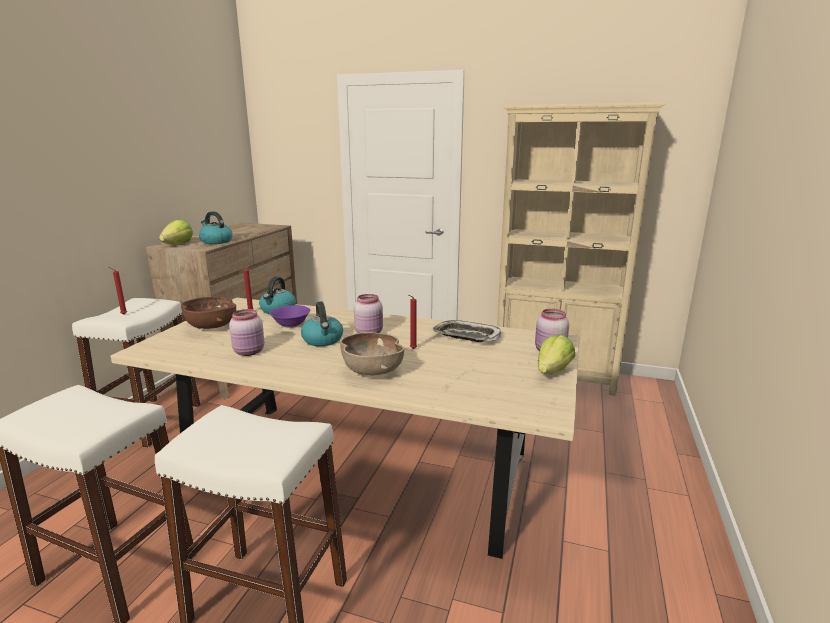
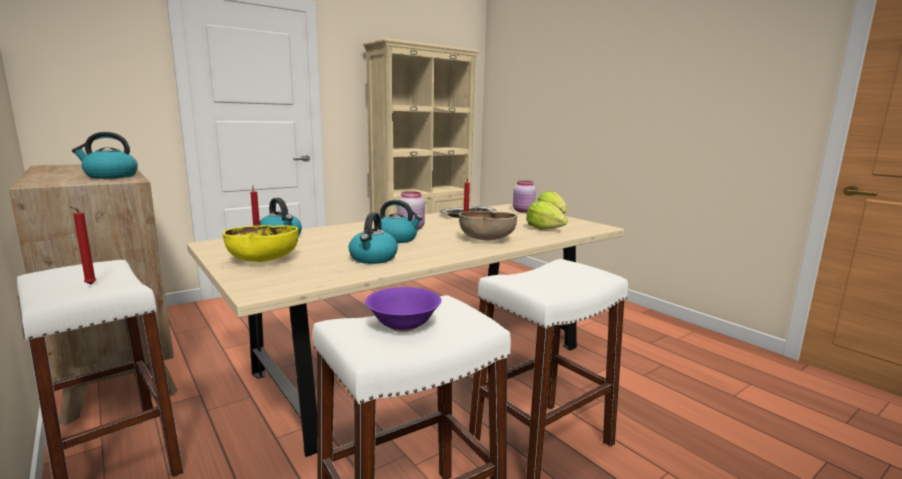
camera: 55 degrees left, 5 degrees down
(178, 244) = (63, 182): lettuce -> lettuce (545, 229)
(211, 327) = (263, 260): brown bowl -> yellow bowl
(250, 352) = (373, 258): pink jar -> kettle
(291, 325) = (336, 240): purple bowl -> purple bowl (403, 326)

